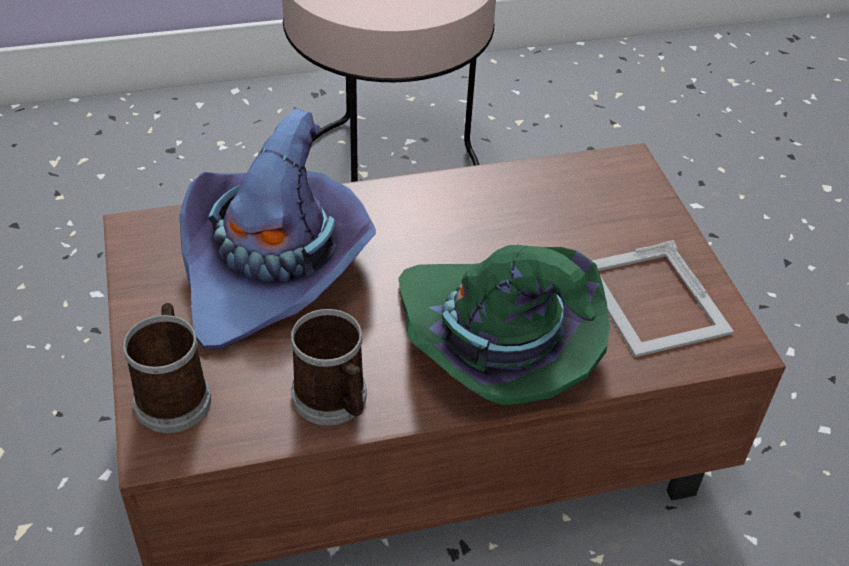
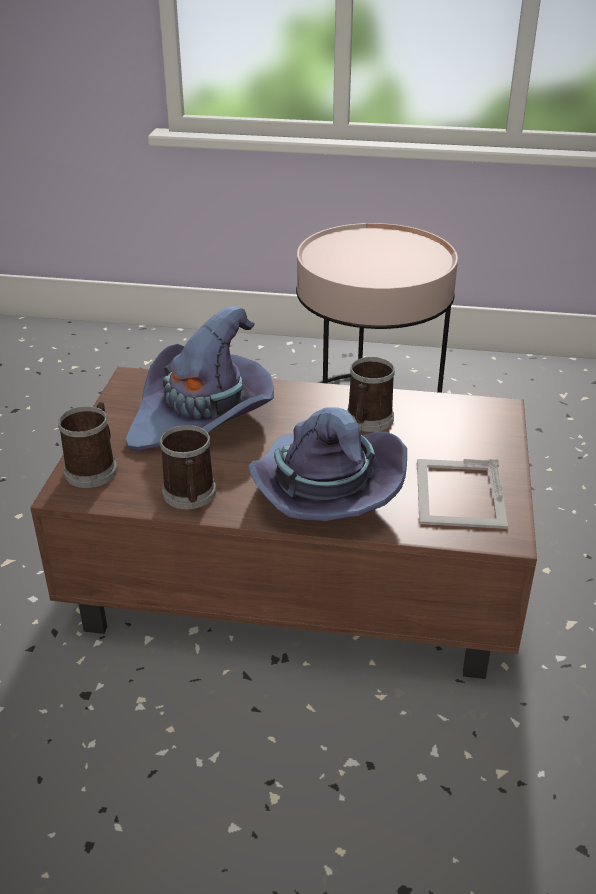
camera: 25 degrees right, 10 degrees down
(487, 221) = (367, 421): none -> mug
(495, 344) = (322, 492): green hat -> purple hat

